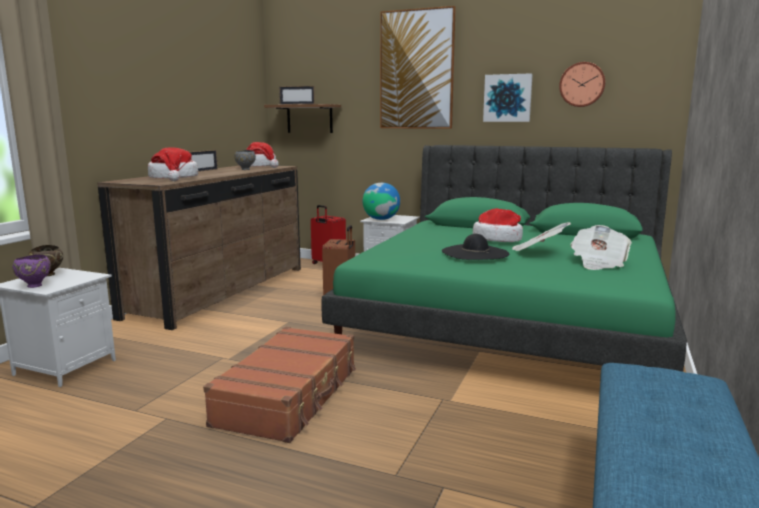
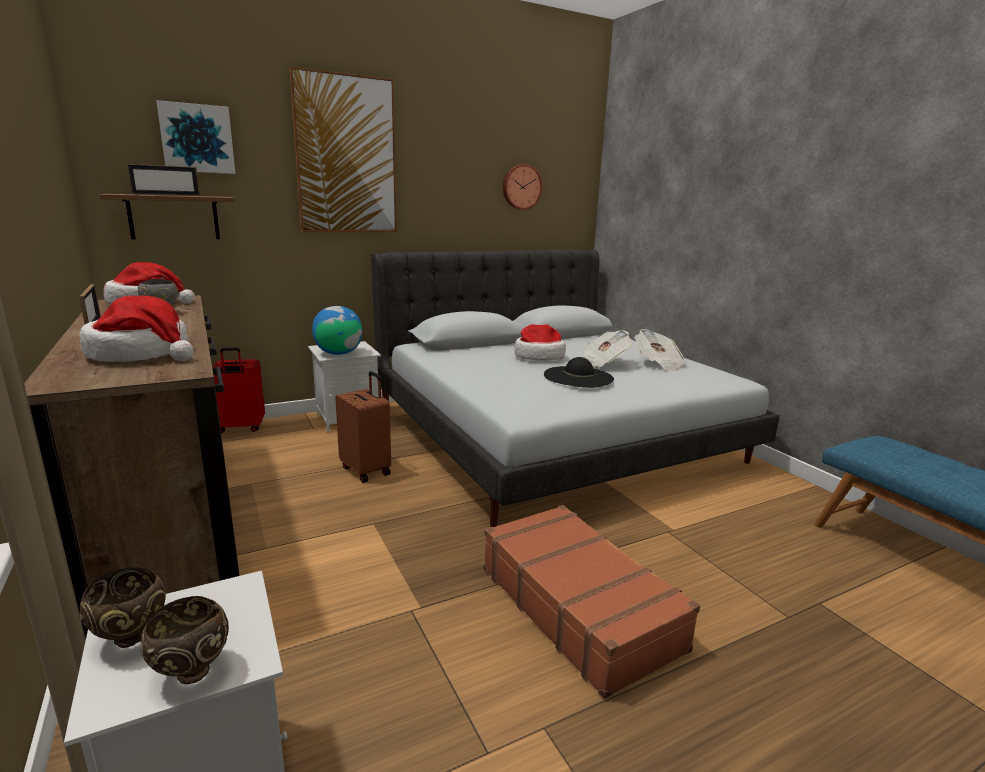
camera: 50 degrees left, 5 degrees up
(34, 285) = (191, 672): purple bowl -> brown bowl
(507, 98) = (454, 197): picture -> picture (197, 139)
(511, 321) = (551, 434): green bed -> grey bed

